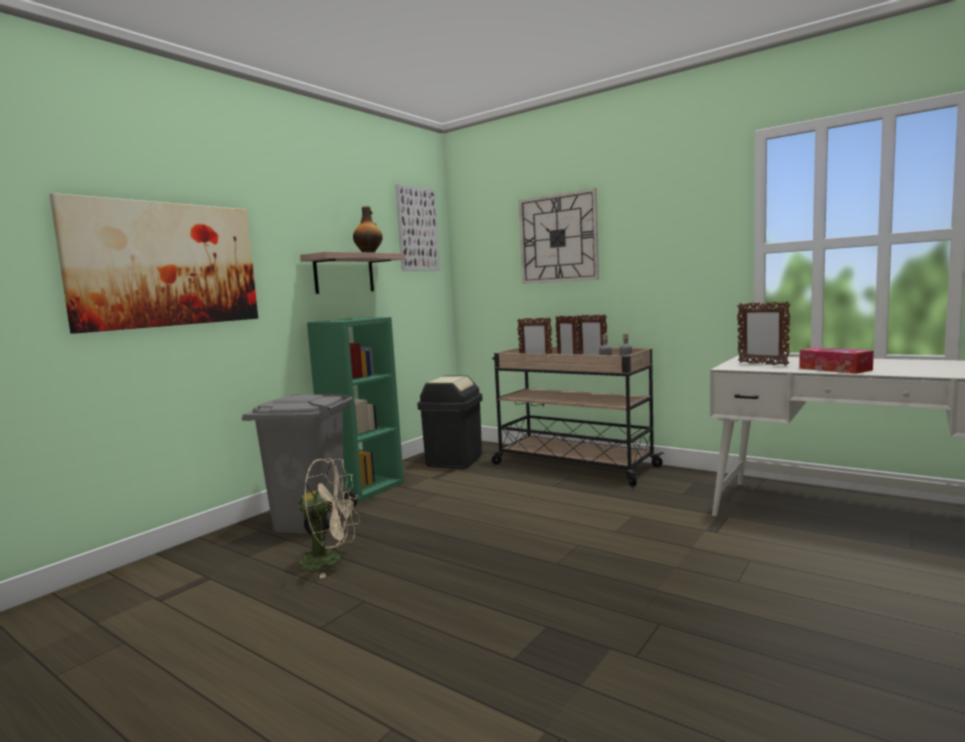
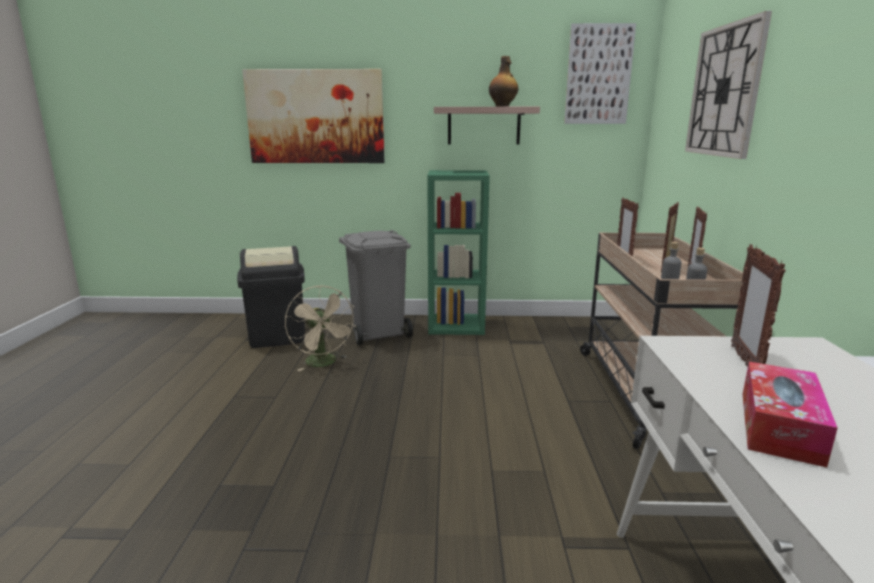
camera: 55 degrees right, 10 degrees up
(454, 460) = (563, 334): black trash can -> black trash can (277, 336)

